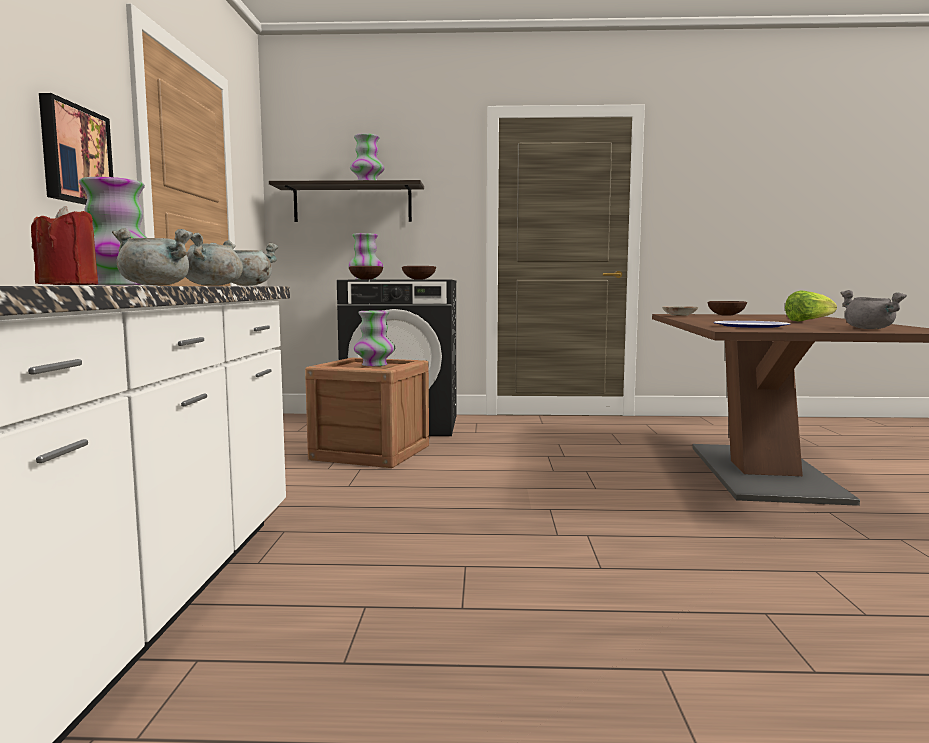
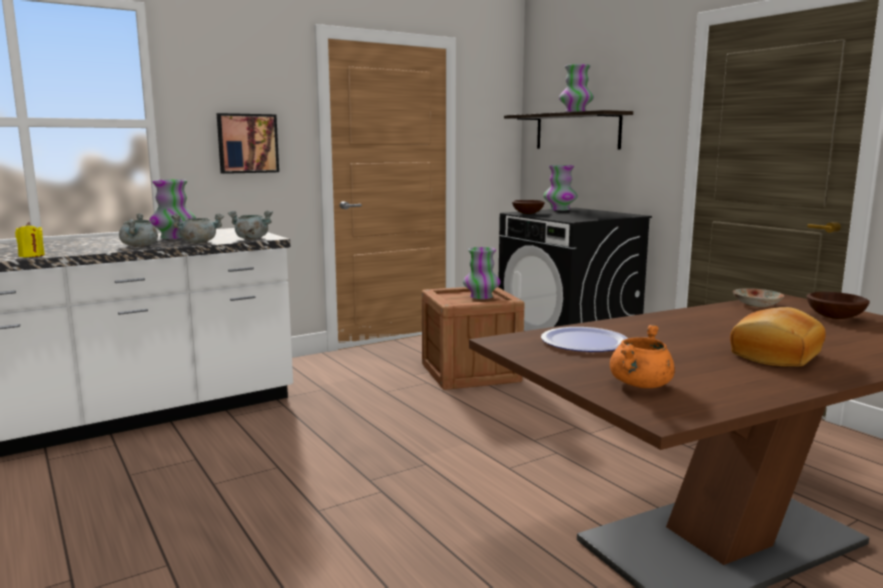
camera: 55 degrees right, 5 degrees up
(68, 285) = (32, 256): red candle -> yellow candle
(419, 279) = (562, 218): brown bowl -> none
(808, 321) = (773, 354): lettuce -> bread
(870, 329) = (641, 385): grey cooking pot -> orange cooking pot

